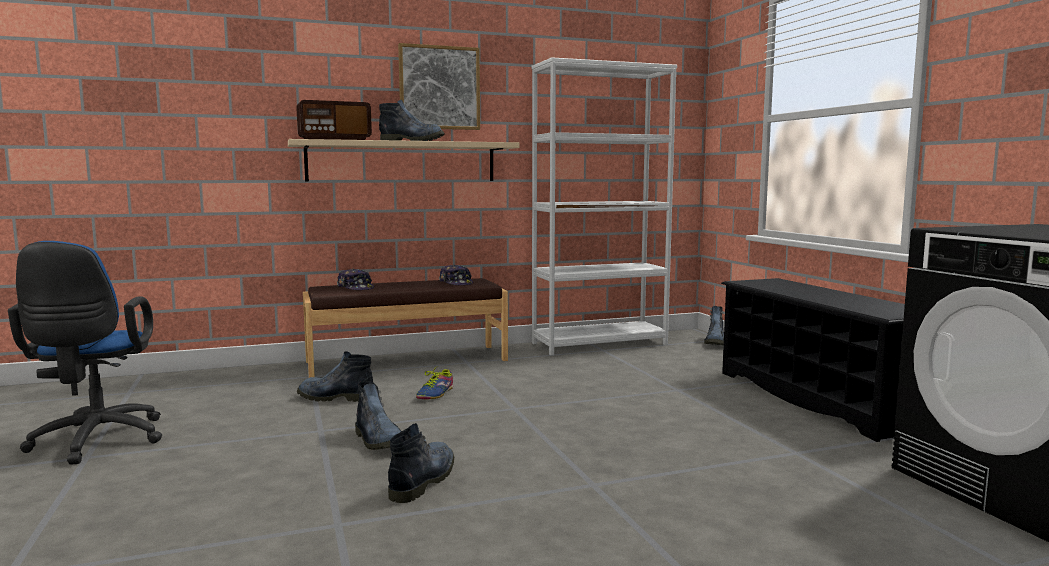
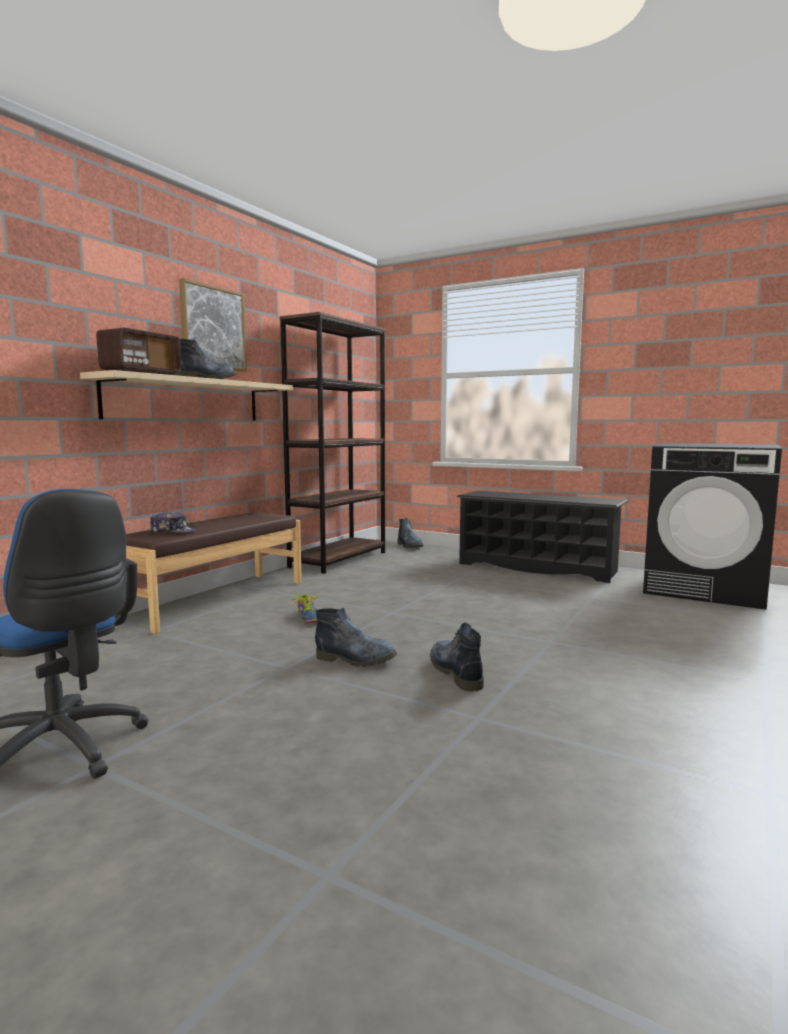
camera: 40 degrees left, 0 degrees up
(334, 398) = (227, 642): boot -> none
(456, 283) = (251, 518): cap -> none
(599, 344) = (339, 559): white bookcase -> brown bookcase

